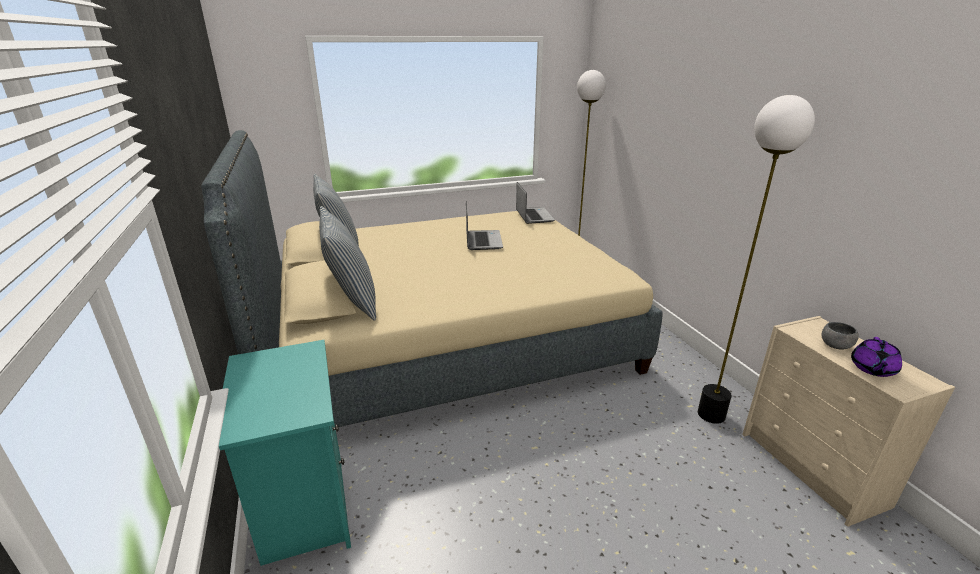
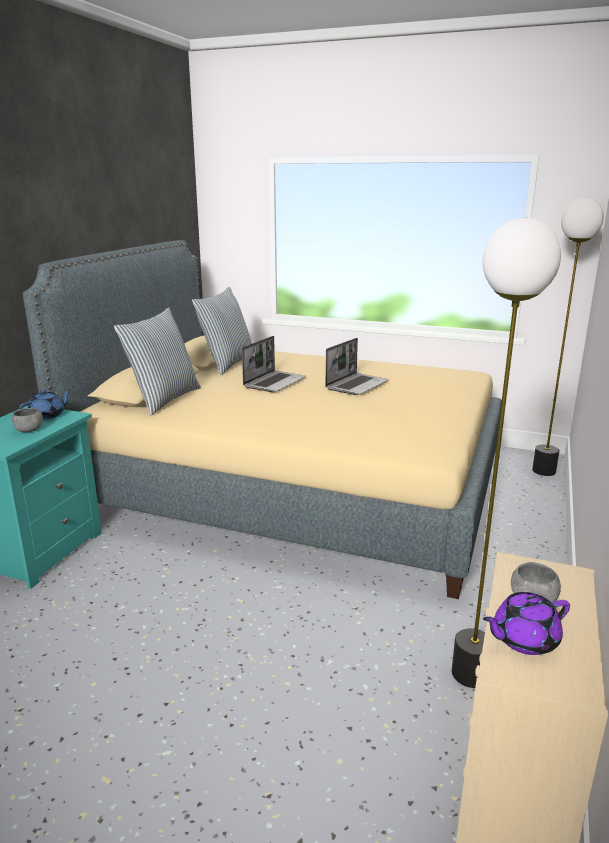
camera: 40 degrees right, 5 degrees down
(281, 359) = (48, 415): none -> blue teapot
(295, 382) = (29, 430): none -> grey bowl
(533, 216) = (461, 377): laptop -> laptop (274, 382)

